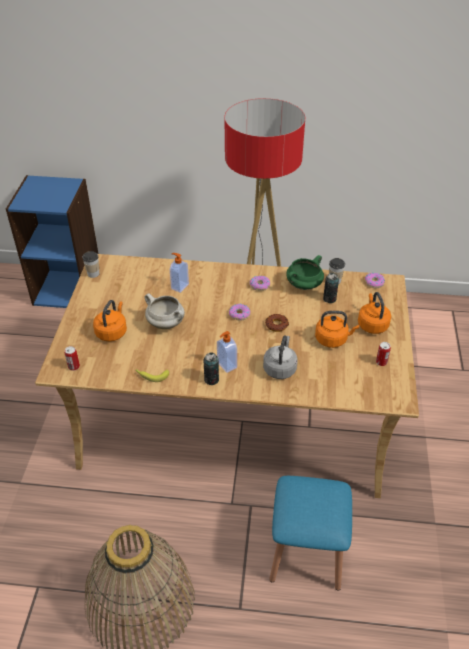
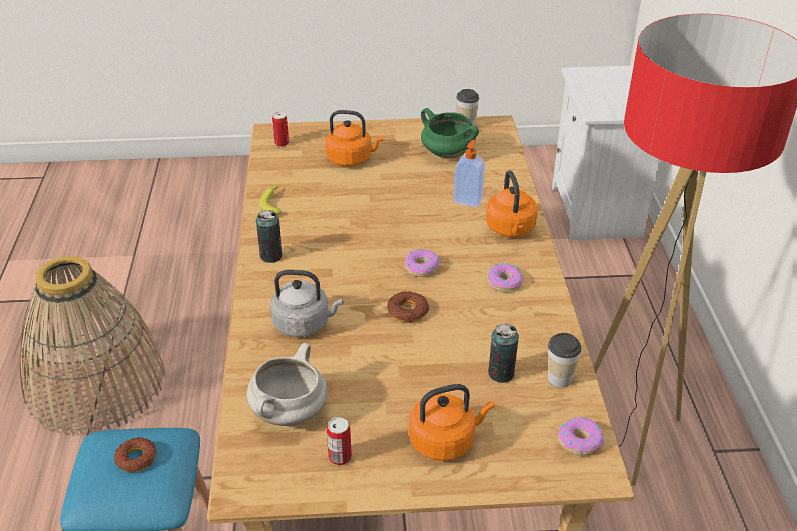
camera: 80 degrees right, 5 degrees down
(68, 288) = (598, 212): blue bookcase -> white nightstand
(166, 323) = (380, 200): white cooking pot -> white cooking pot (289, 413)
(226, 365) = (302, 267): soap dispenser -> none
(304, 286) = (526, 336): green cooking pot -> green cooking pot (446, 154)
(309, 501) = (136, 458): none -> donut
(332, 339) = (388, 384): orange kettle -> orange kettle (511, 229)

